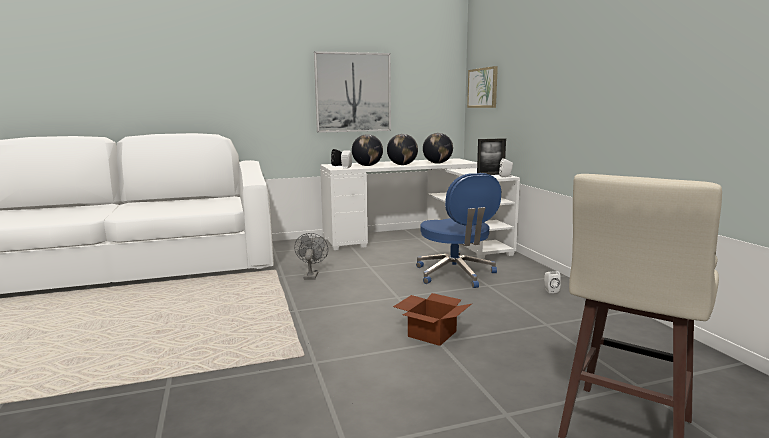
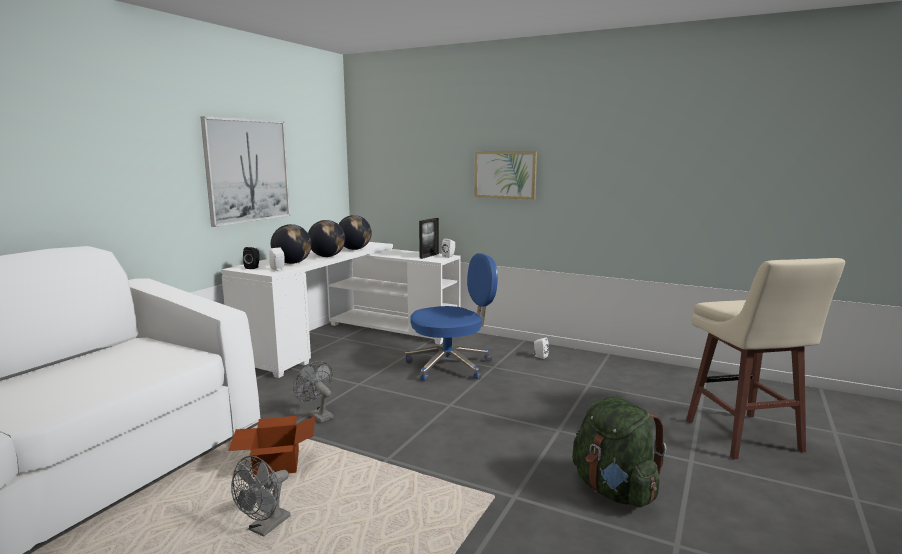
camera: 45 degrees left, 0 degrees up
(183, 315) = (265, 528): none -> grey fan
(386, 395) = (614, 490): none -> green backpack
(431, 333) = (539, 425): cardboard box -> cardboard box (275, 464)
(455, 274) = (451, 365): blue office chair -> blue office chair turned 45 degrees counterclockwise
(483, 88) = (382, 163): picture -> picture (505, 174)

